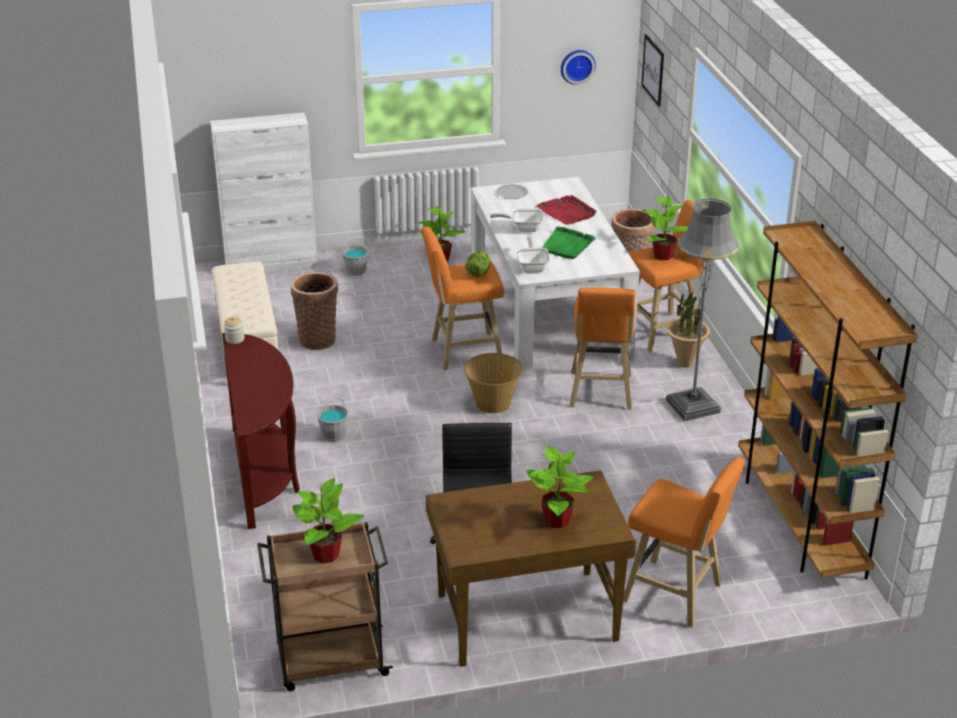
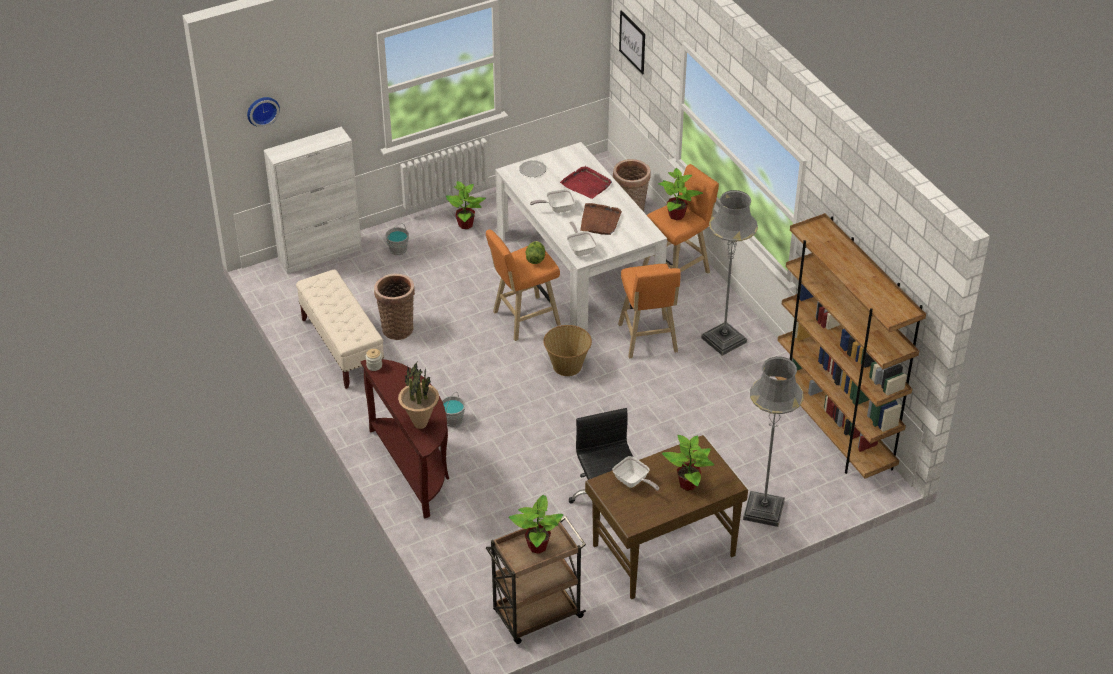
camera: 15 degrees left, 10 degrees up
(486, 506) = (633, 482): none -> frying pan
(567, 245) = (600, 221): green tray -> brown tray
(577, 66) = (562, 41): wall clock -> wall clock (262, 110)
(676, 595) = (763, 510): orange stool -> grey floor lamp
(685, 363) = (705, 299): potted plant -> potted plant (420, 424)

